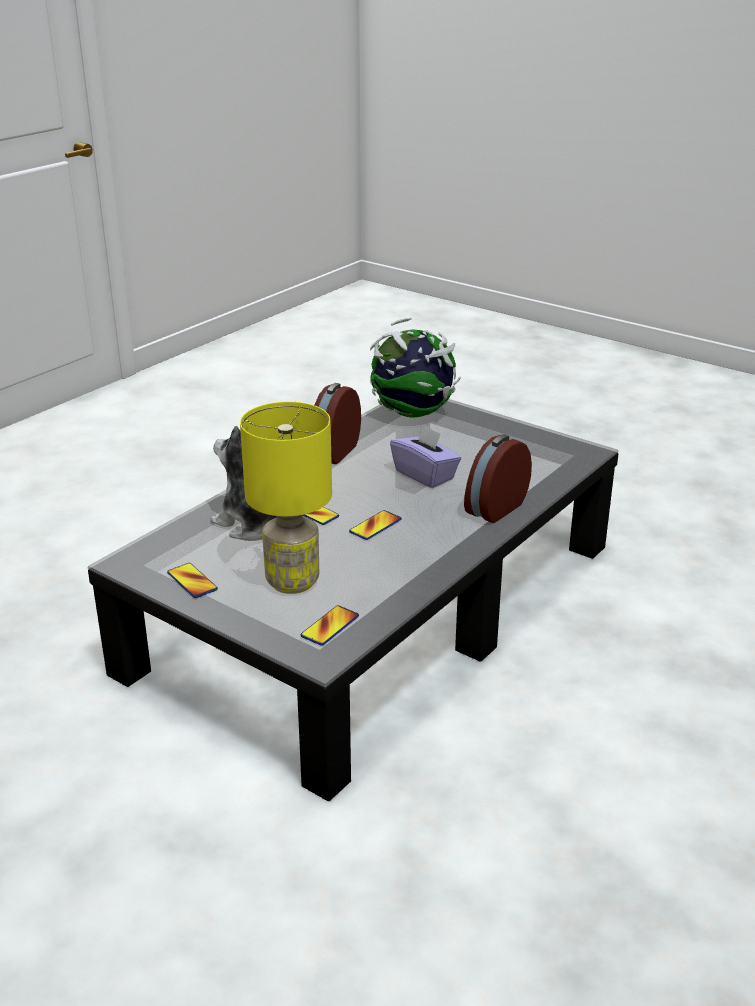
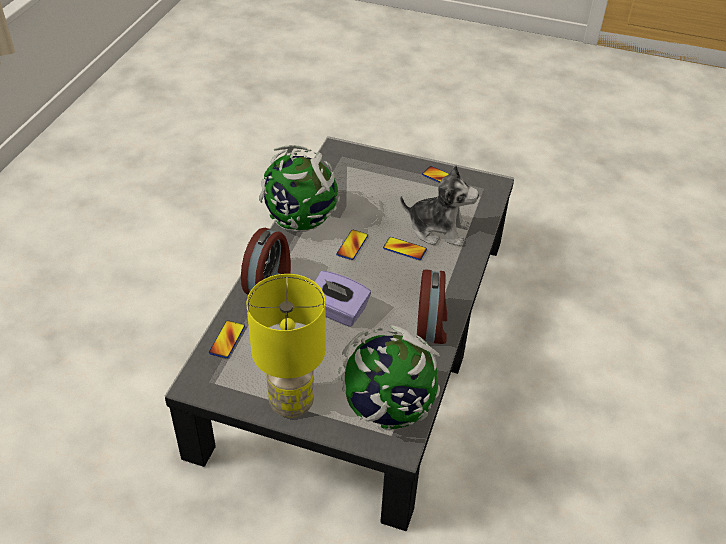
camera: 160 degrees right, 15 degrees up
(291, 582) = (382, 189): yellow table lamp -> yellow table lamp (292, 402)
(330, 626) = (342, 165): phone -> phone (227, 340)
(431, 562) = (300, 221): none -> globe

